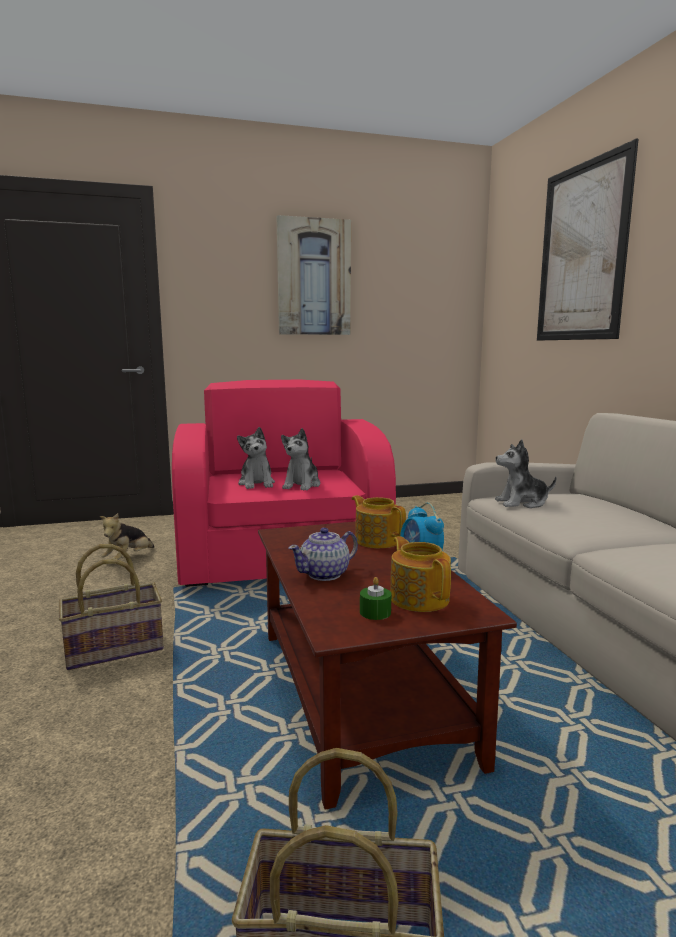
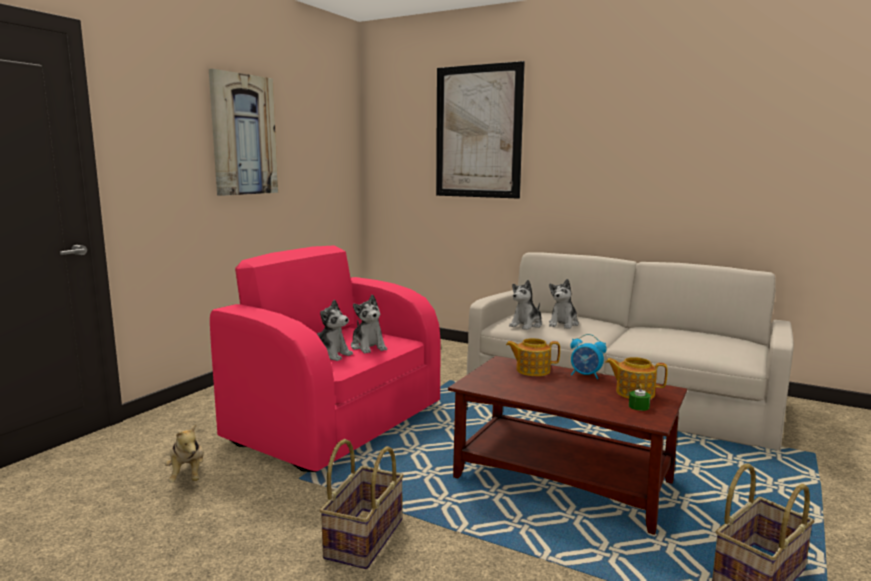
camera: 45 degrees left, 0 degrees up
(325, 574) = (567, 398): teapot -> none
(575, 511) = (563, 324): none -> plush toy

